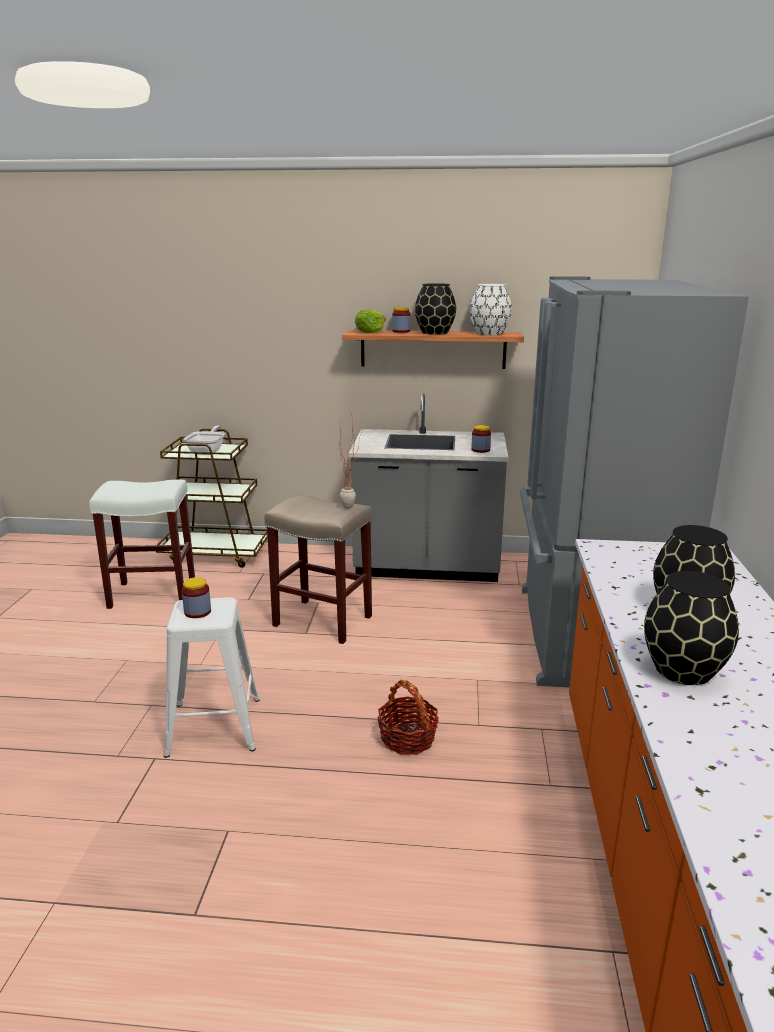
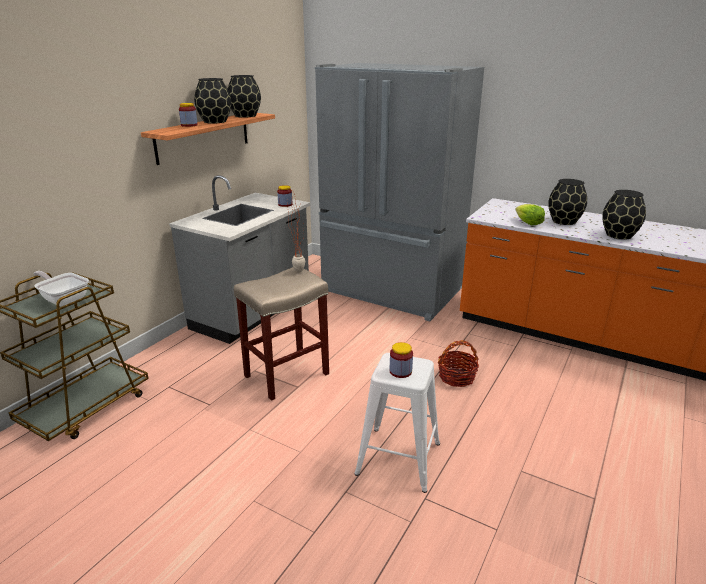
camera: 65 degrees left, 5 degrees up
(151, 594) = (128, 466): white stool -> none
(370, 332) = (172, 129): lettuce -> lettuce (528, 223)
(489, 333) = (246, 116): white vase -> black vase

